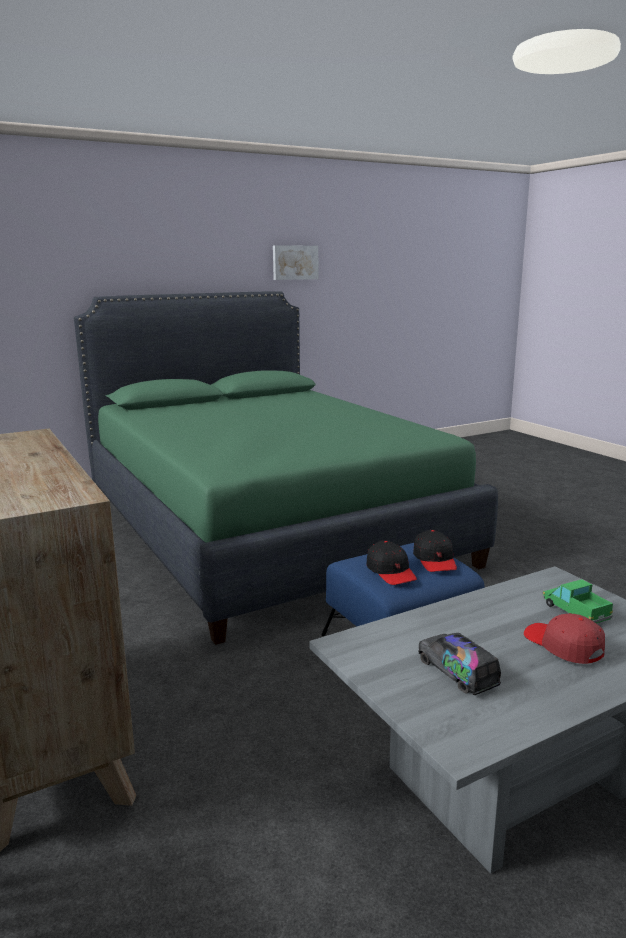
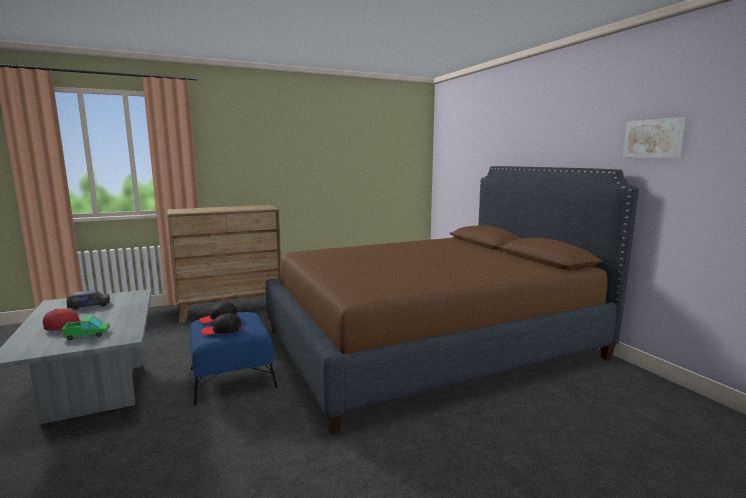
camera: 95 degrees right, 5 degrees down
(266, 528) = (430, 344): green bed -> brown bed

